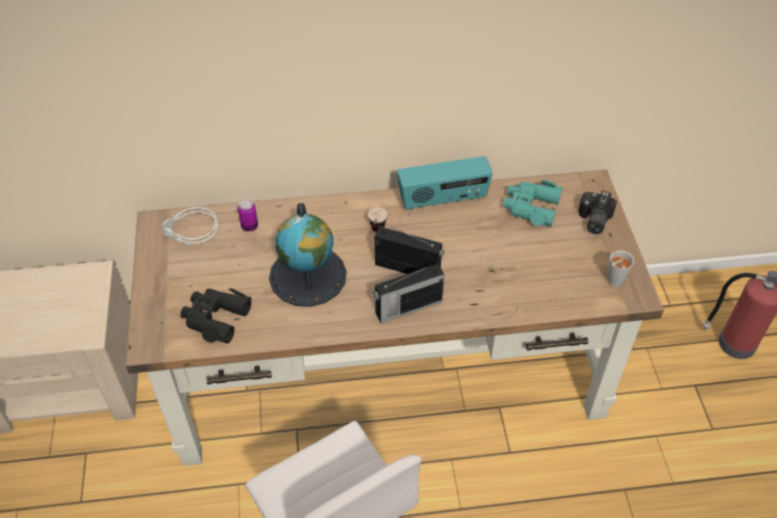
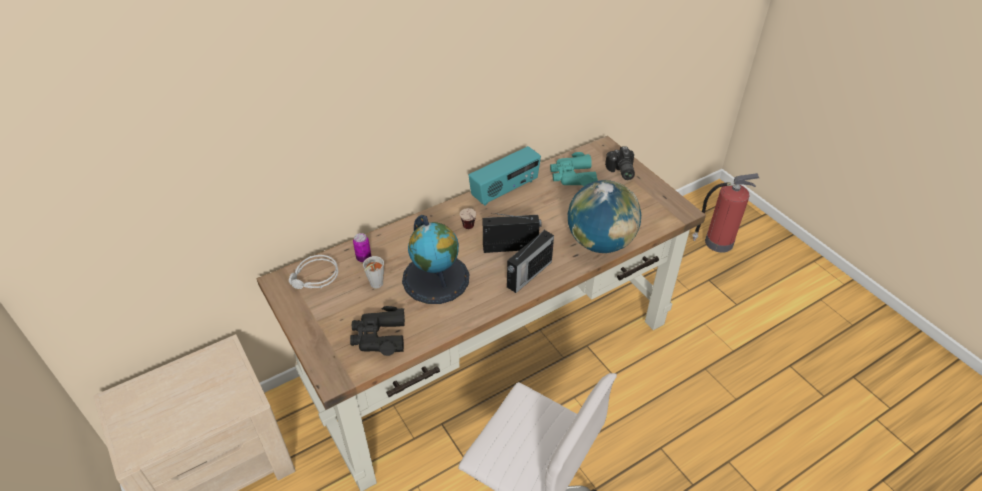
camera: 25 degrees left, 5 degrees down
(511, 299) = (600, 243): none -> globe
(612, 282) = (661, 208): grey cup -> grey cup (374, 285)

